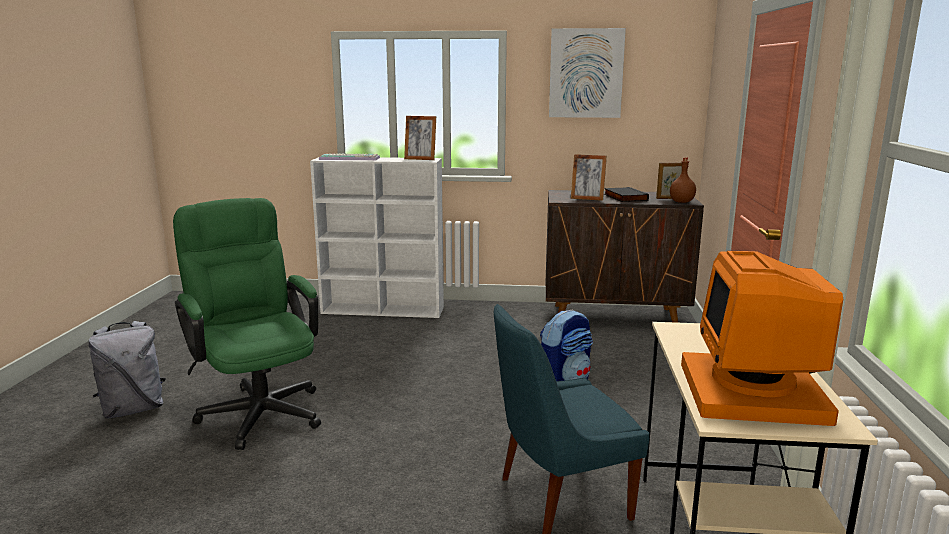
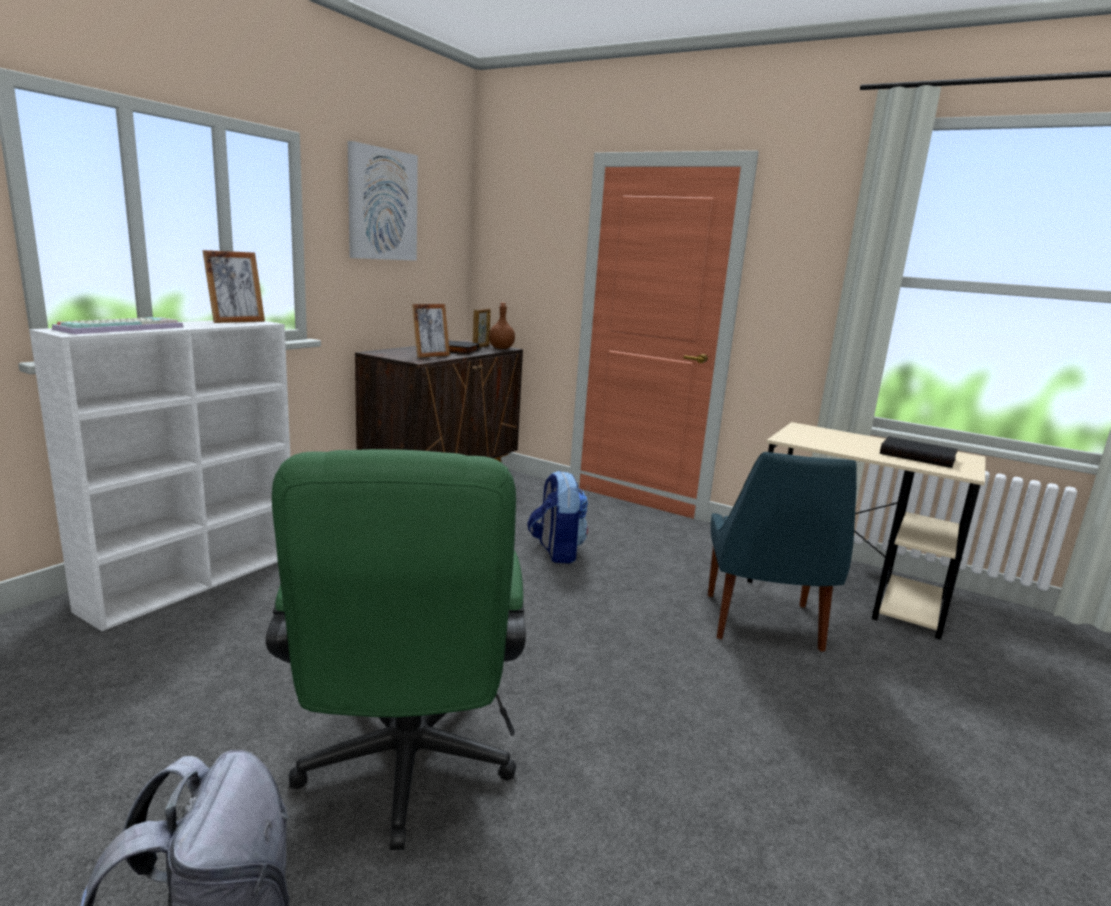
camera: 65 degrees left, 0 degrees up
(259, 409) = (404, 774): green office chair -> green office chair turned 90 degrees counterclockwise
(755, 392) = (918, 456): monitor -> black book

